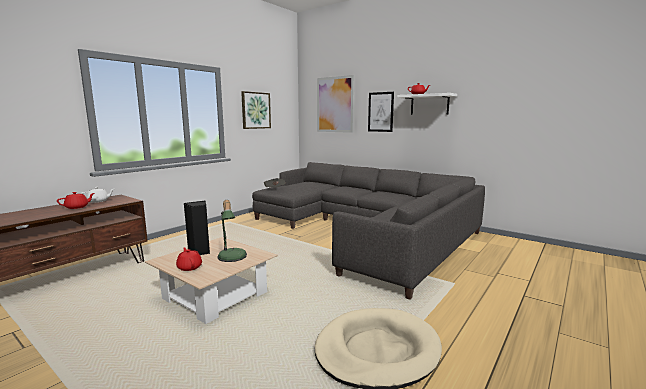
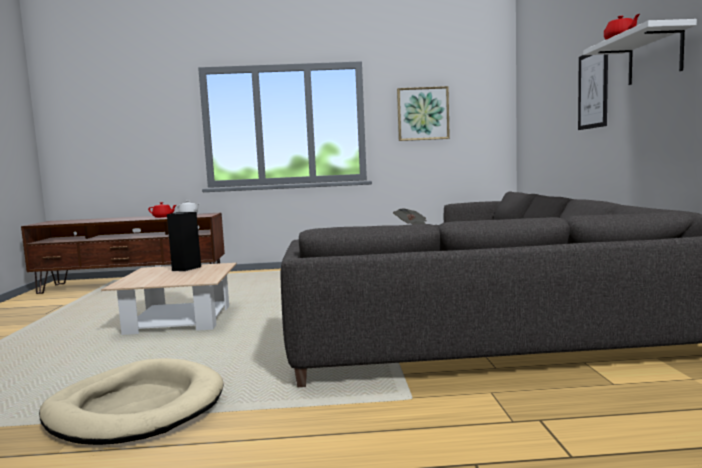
camera: 50 degrees right, 5 degrees down
(189, 267) = (143, 276): red teapot -> none
(232, 258) = (182, 277): table lamp -> none
(335, 104) = (546, 89): picture -> none

